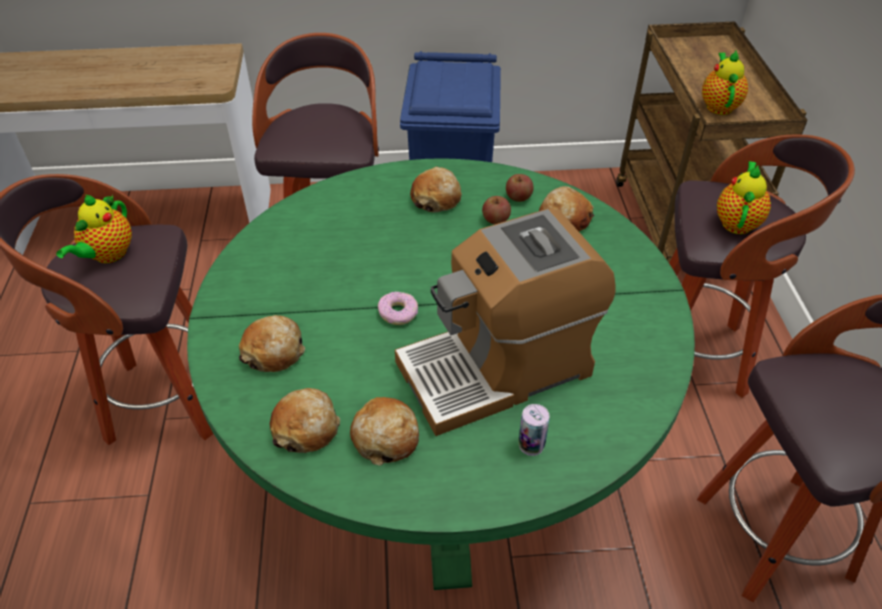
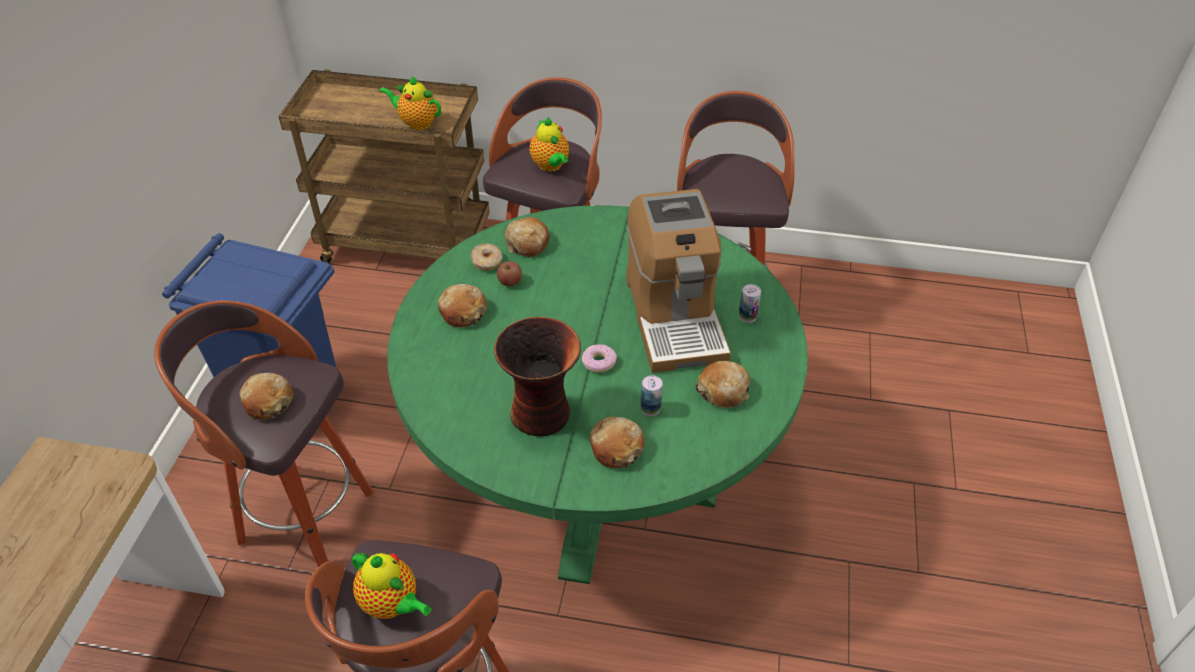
camera: 75 degrees left, 0 degrees up
(306, 428) = (703, 435): bread -> bread (268, 402)
(311, 284) = (543, 413): none -> vase
(338, 370) = (650, 409): none -> can
(518, 197) = (487, 262): apple -> donut
(737, 221) = (551, 166): teapot -> teapot turned 150 degrees counterclockwise

